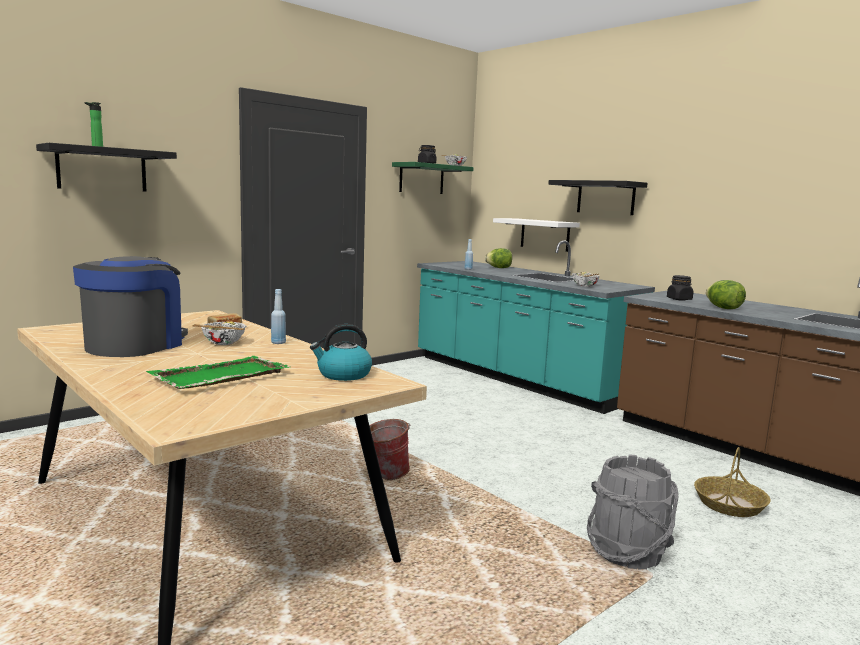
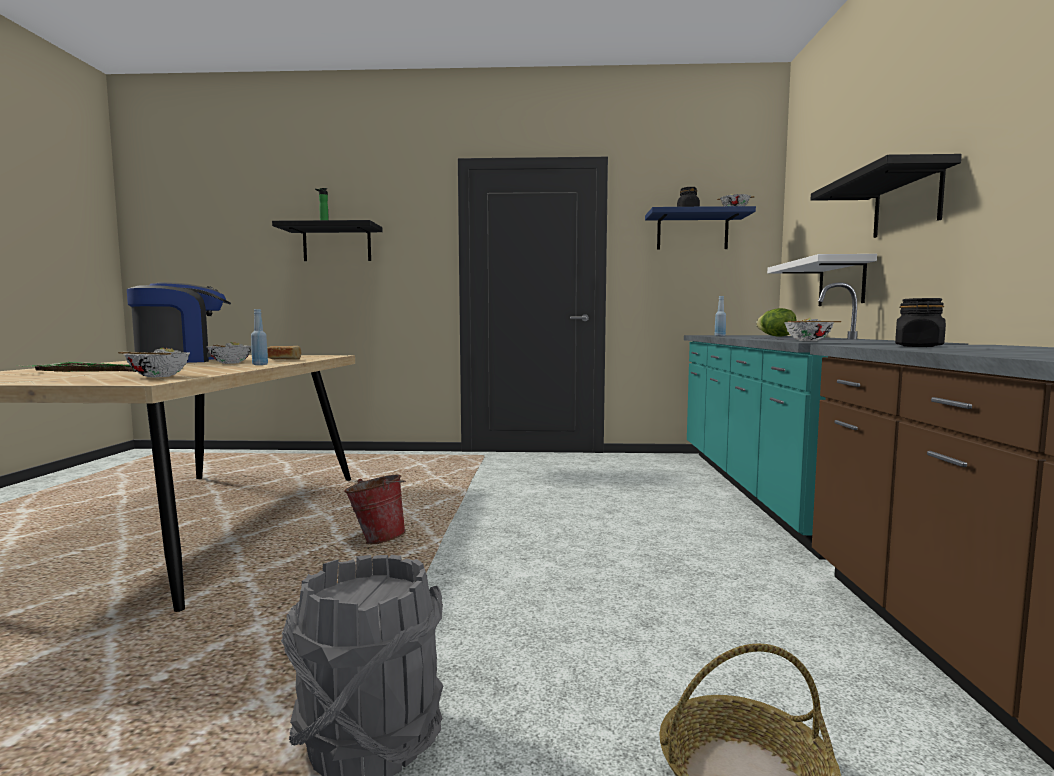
camera: 45 degrees right, 5 degrees down
(343, 375) = (158, 376): kettle -> bowl
(421, 178) = (692, 232): green shelf -> blue shelf
(723, 308) = (961, 351): lettuce -> none

